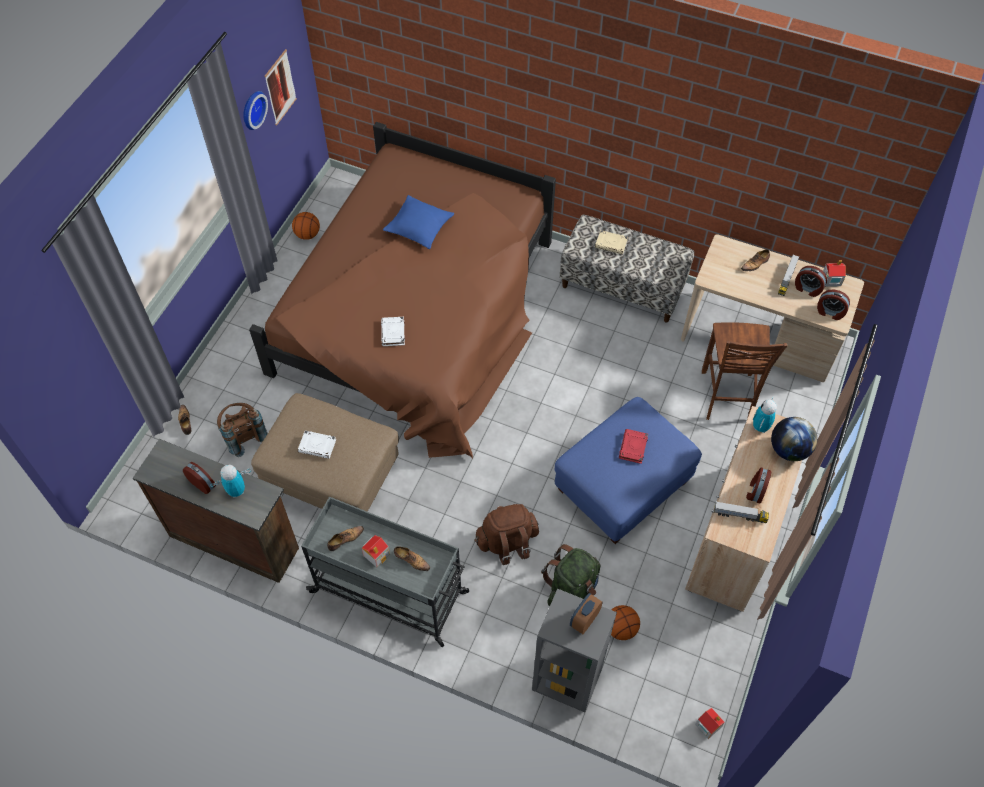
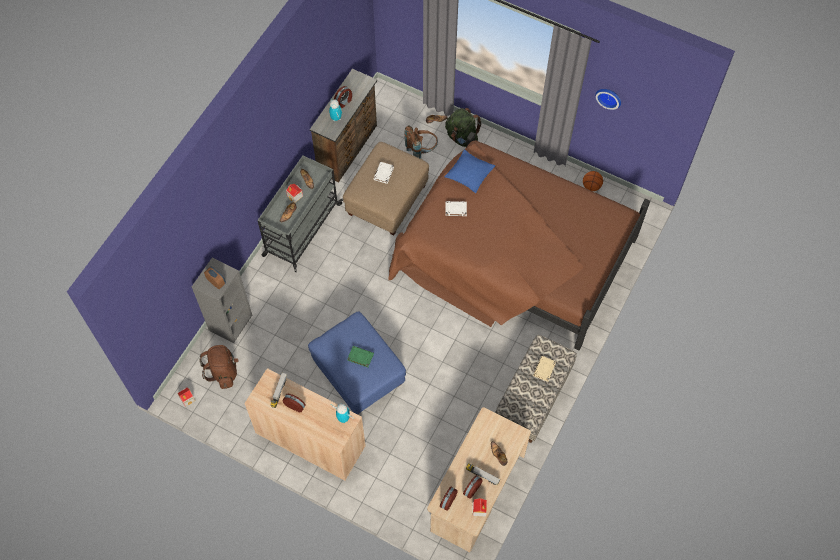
camera: 95 degrees right, 5 degrees up
(280, 87) = (641, 117): picture -> none
(419, 227) = (551, 230): blue pillow -> blue pillow (469, 174)
(507, 542) = (326, 297): brown backpack -> brown backpack (223, 371)
(571, 589) = (288, 332): green backpack -> green backpack (462, 137)
(621, 628) = (257, 358): basketball -> none
(633, 448) = (360, 357): red book -> green book
(726, 397) = (424, 456): brown chair -> none
(788, 449) = (323, 433): globe -> none

